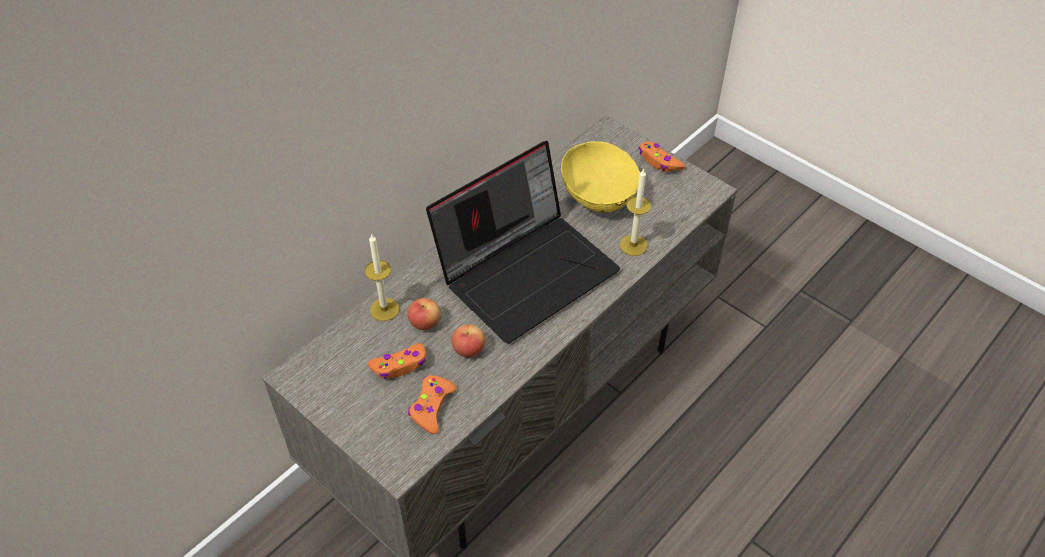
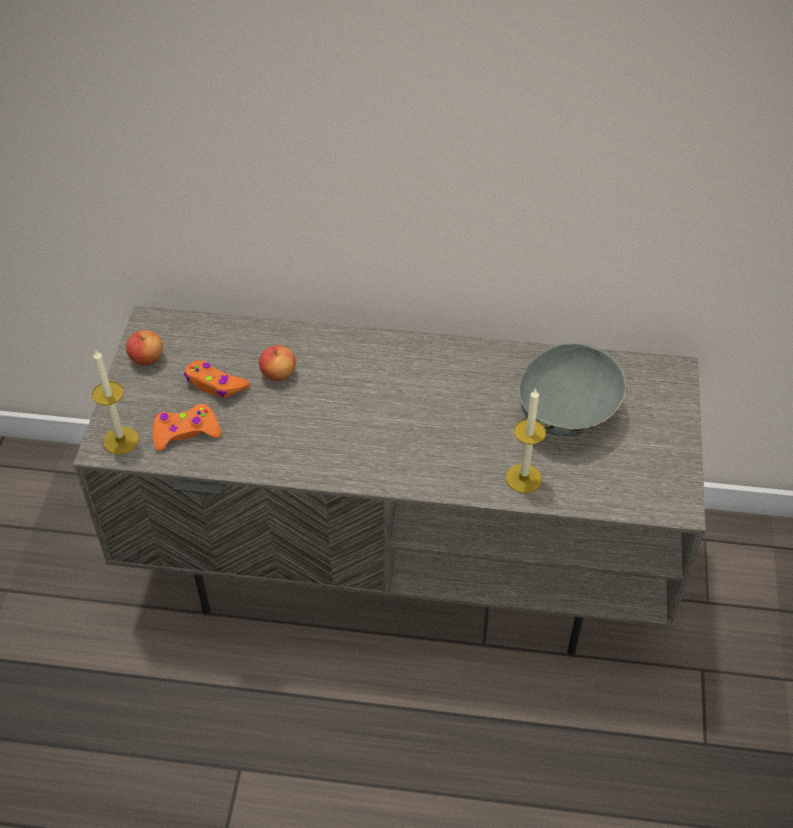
camera: 55 degrees right, 0 degrees up
(384, 309) = (270, 338): candle -> candle (120, 440)
(468, 349) = (272, 422): apple -> apple (147, 358)
(527, 271) = (408, 411): laptop -> none
(599, 196) = (567, 414): yellow bowl -> grey bowl
(659, 162) = (673, 438): orange game controller -> none

